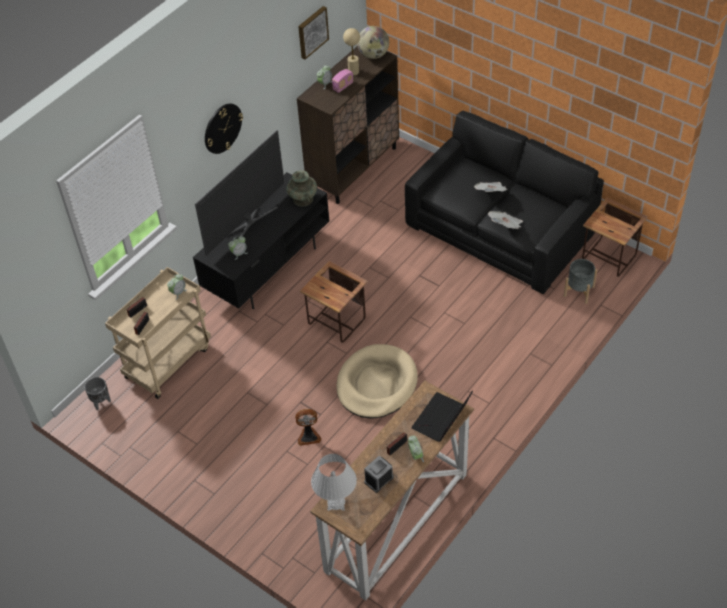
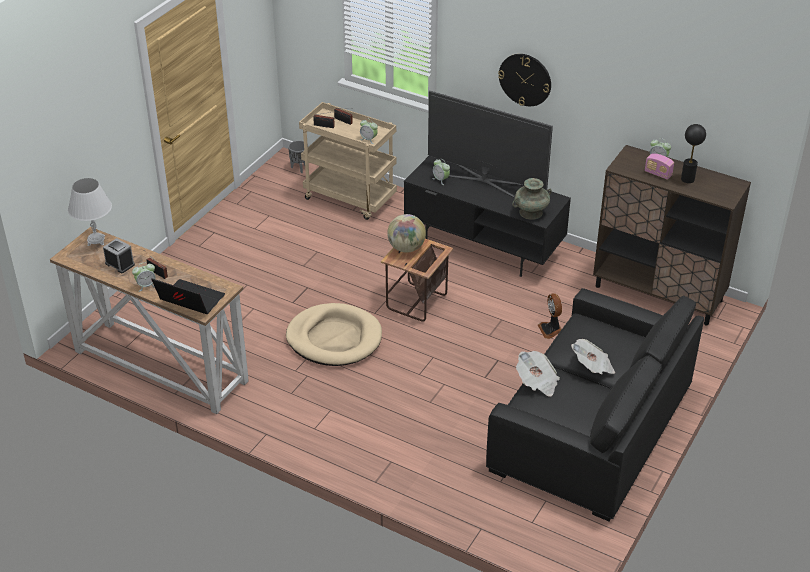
camera: 80 degrees right, 10 degrees down
(308, 436) = (265, 297): fan -> fan (550, 329)
(312, 32) = (678, 98): picture -> none
(353, 72) = (687, 179): beige table lamp -> black table lamp
(373, 55) = (725, 191): globe -> globe (406, 248)
(579, 291) = (500, 506): grey planter -> none
(610, 258) = (567, 538): side table -> none

